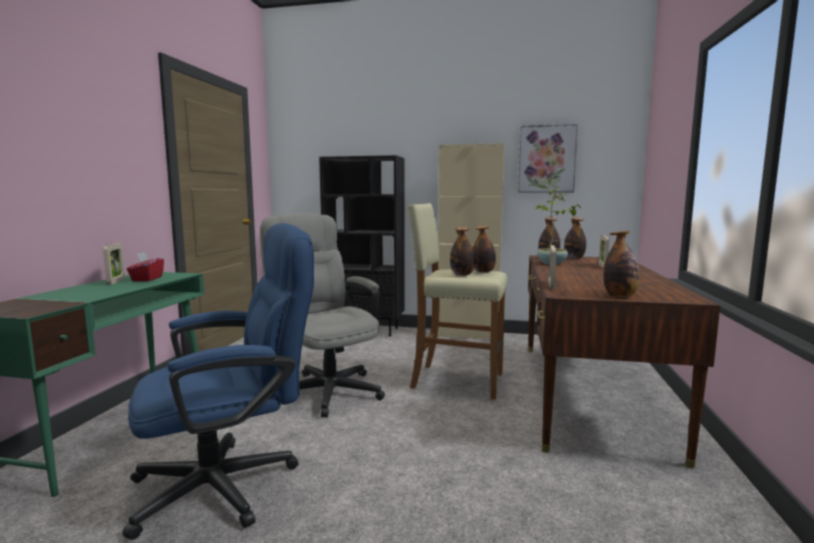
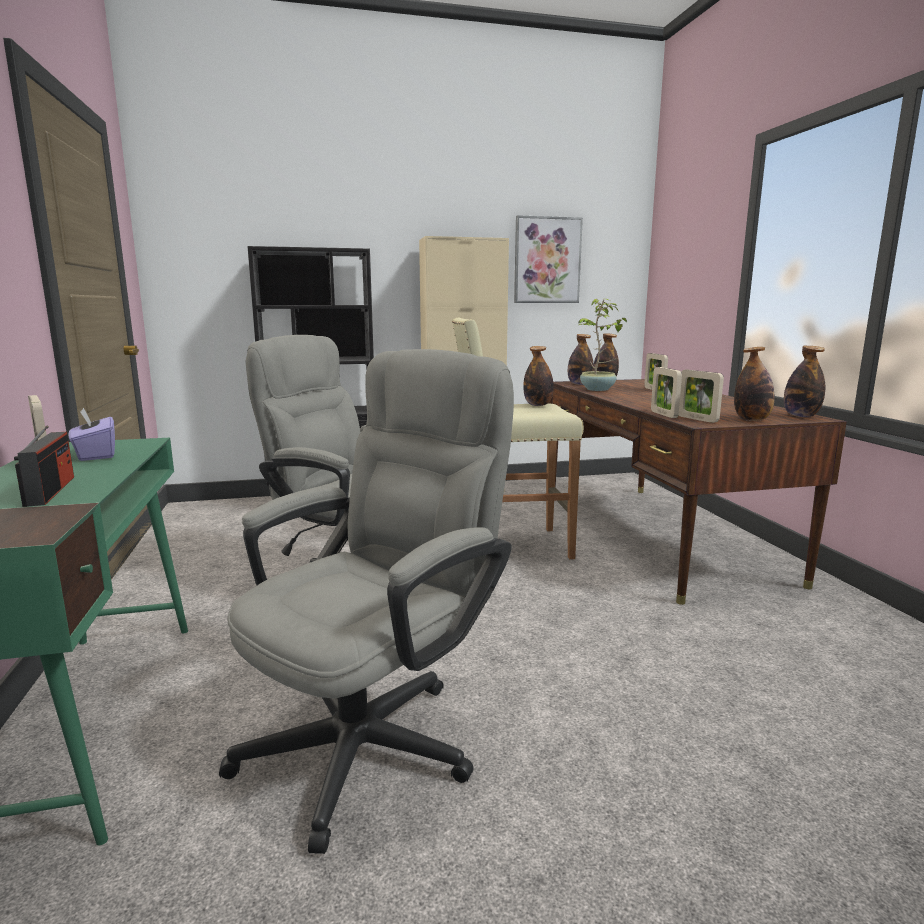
camera: 25 degrees left, 5 degrees up
(86, 294) = (50, 490): none -> radio
(147, 279) = (95, 455): red tissue box -> purple tissue box
(231, 483) = (376, 735): blue office chair -> grey office chair
(462, 275) = (523, 410): bottle -> bottle (800, 416)
(570, 291) = (697, 419): none -> picture frame

